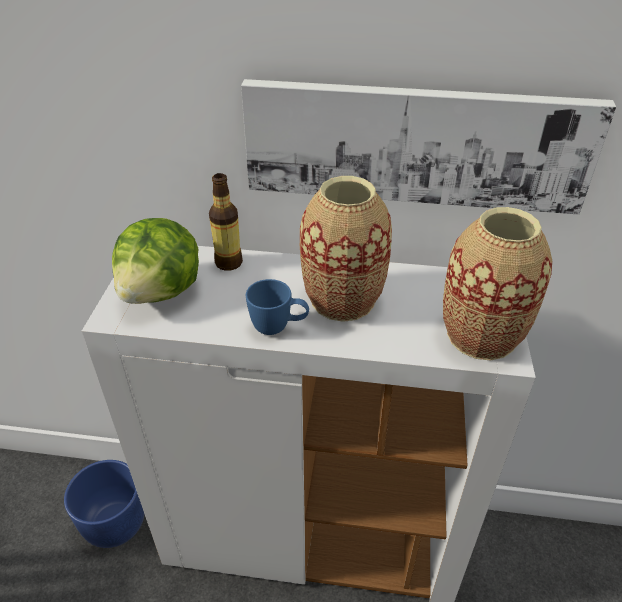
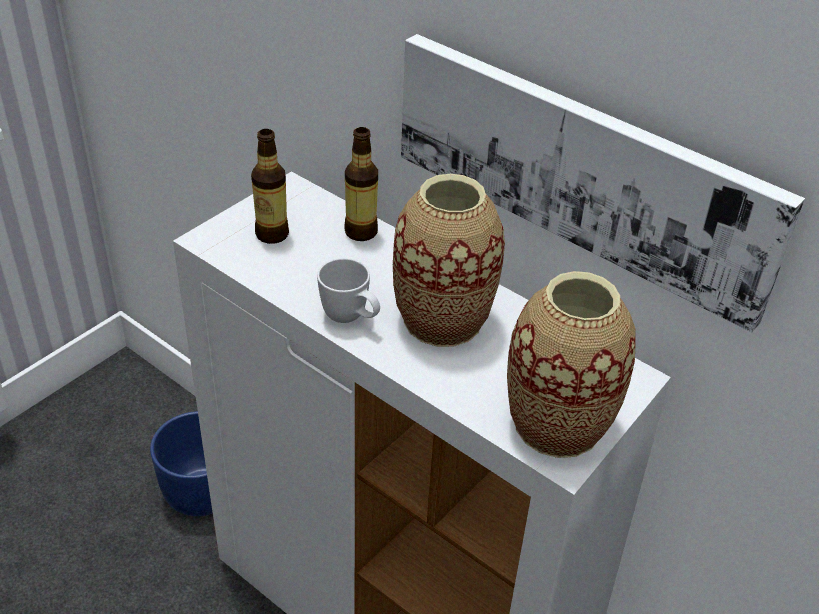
camera: 30 degrees right, 0 degrees up
(162, 292) = (272, 234): lettuce -> bottle
(279, 328) = (351, 318): blue mug -> white mug

